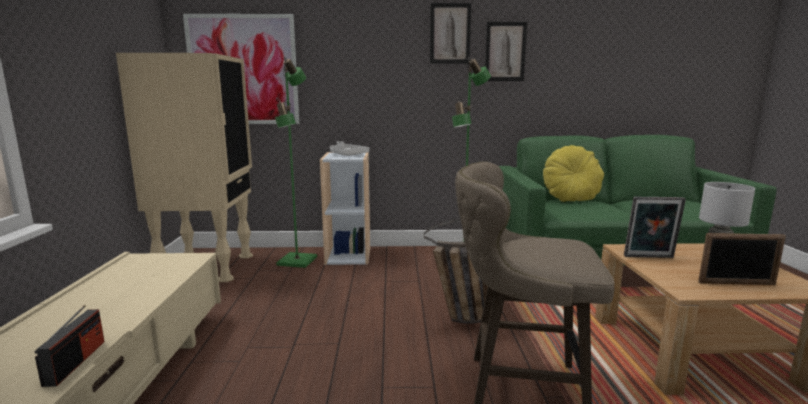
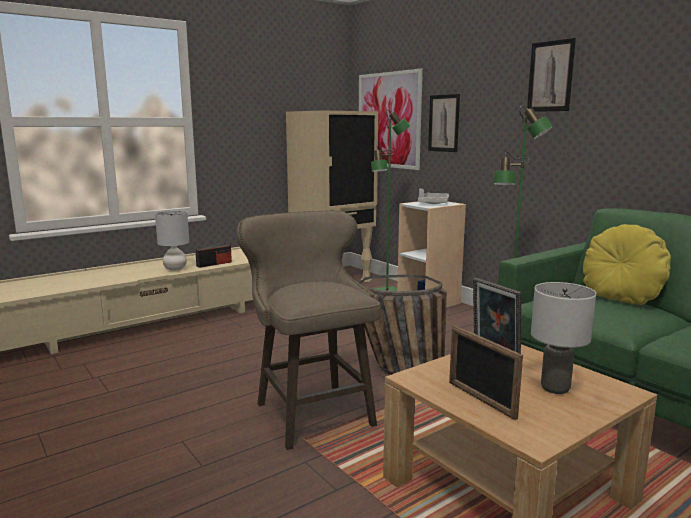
camera: 55 degrees right, 0 degrees up
(75, 362) = (136, 277): radio -> radio (214, 264)
(108, 320) = (175, 269): none -> grey table lamp
(505, 51) = (613, 94): picture -> picture (444, 123)

